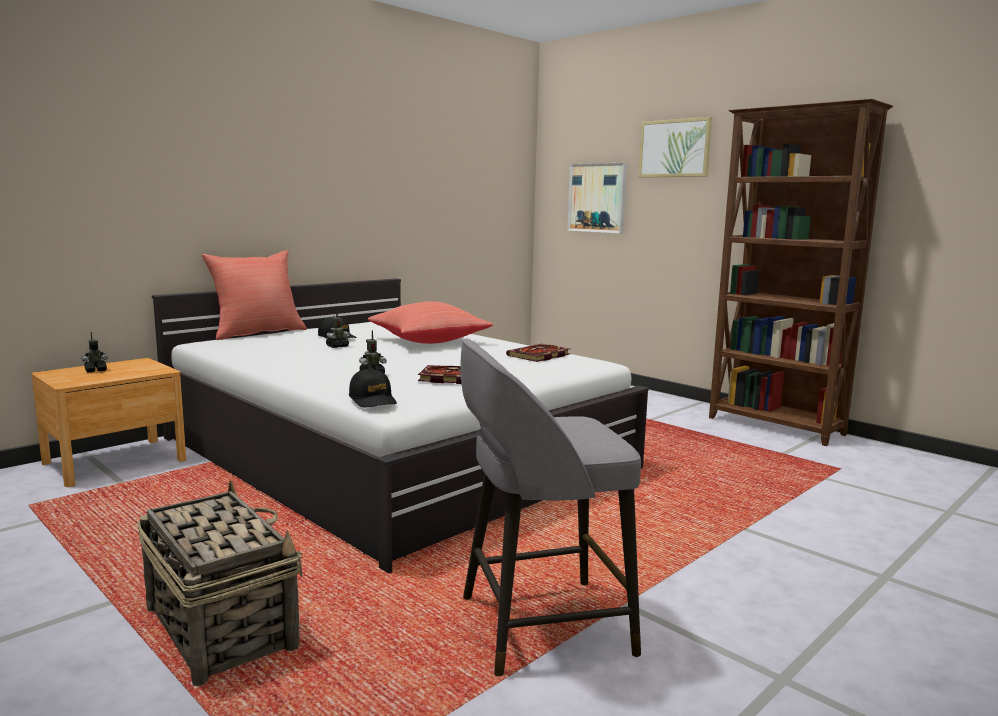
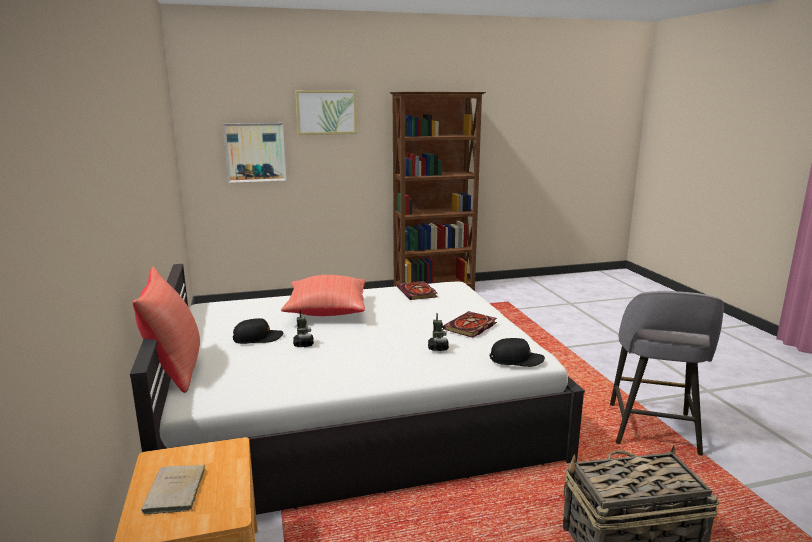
camera: 60 degrees left, 5 degrees up
(96, 371) = (175, 492): toy robot -> beige book

